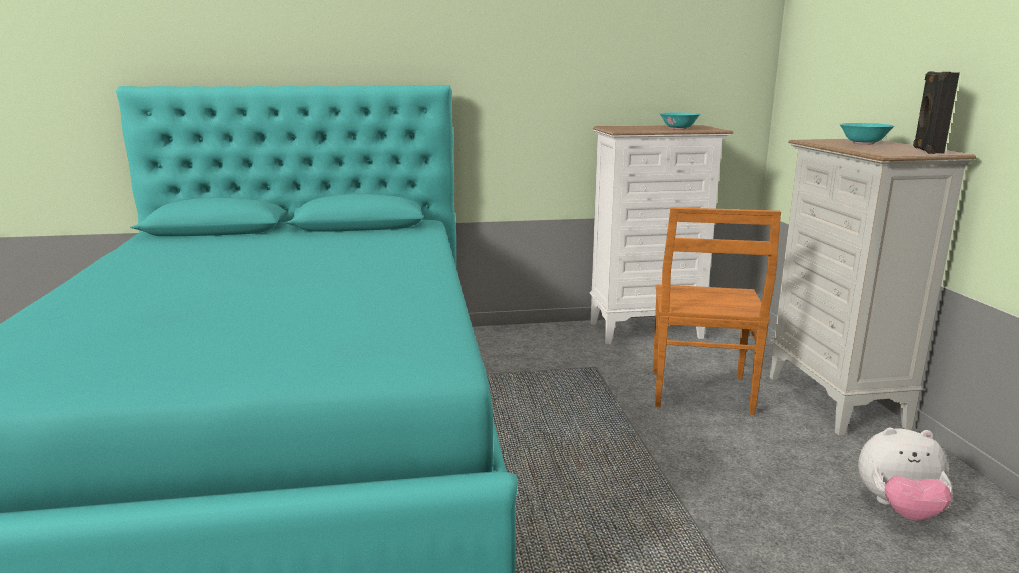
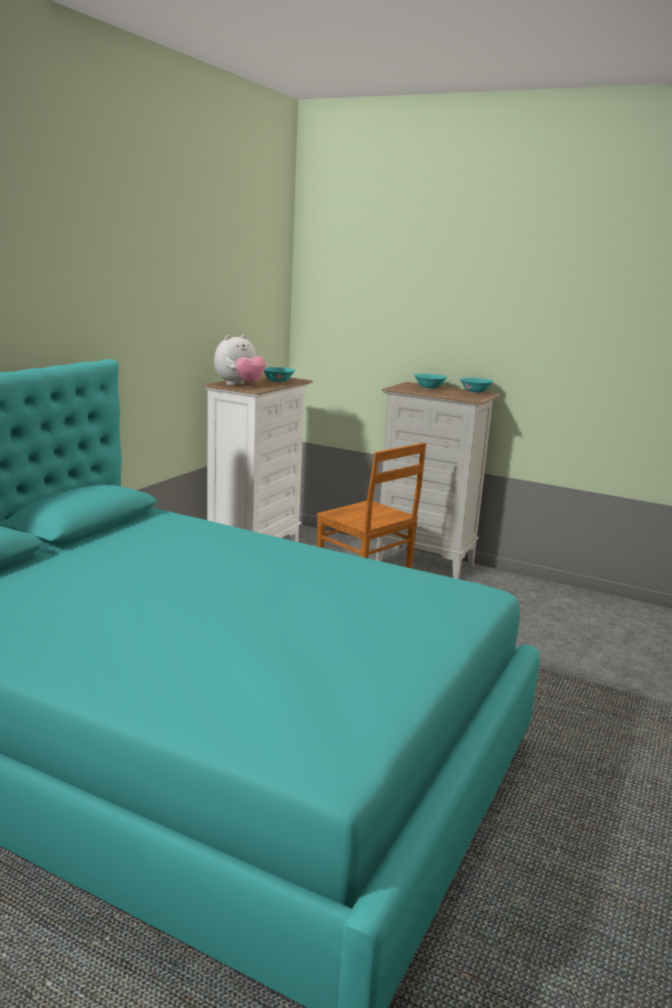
camera: 55 degrees left, 0 degrees up
(898, 509) = (531, 605): plush toy -> plush toy (239, 385)
(926, 150) = (475, 392): black speaker -> turquoise bowl

